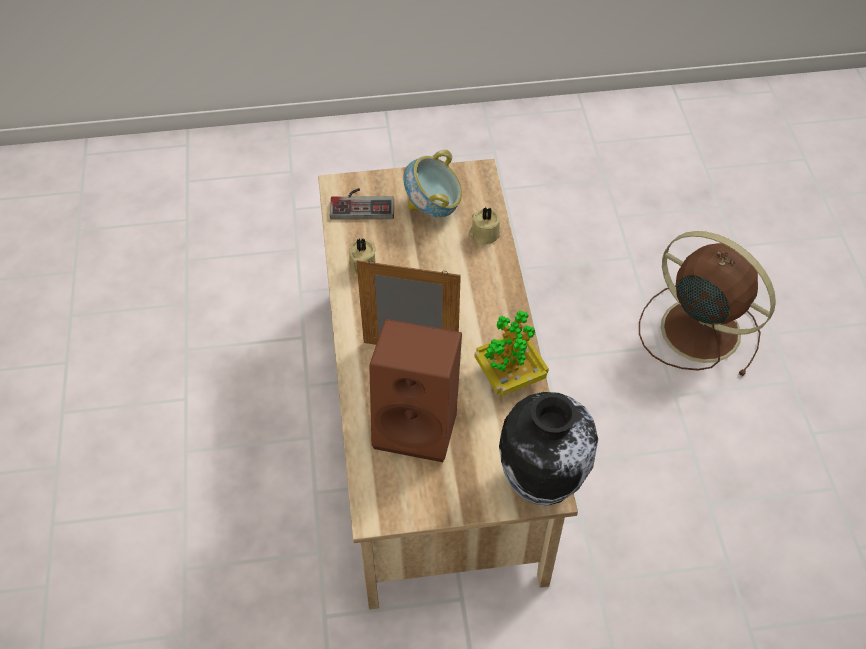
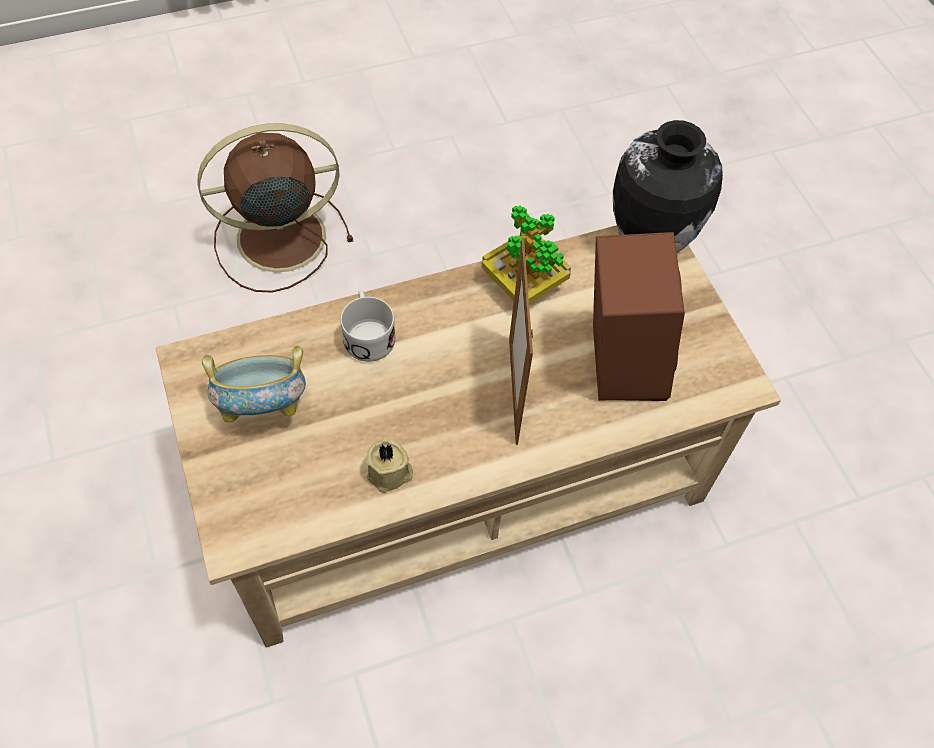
camera: 105 degrees left, 5 degrees up
(362, 204) = (266, 500): game controller -> none
(481, 269) = (367, 333): none -> white mug
(484, 234) = (305, 339): beige candle -> none
(697, 328) = (277, 238): brown fan -> brown fan turned 45 degrees clockwise

